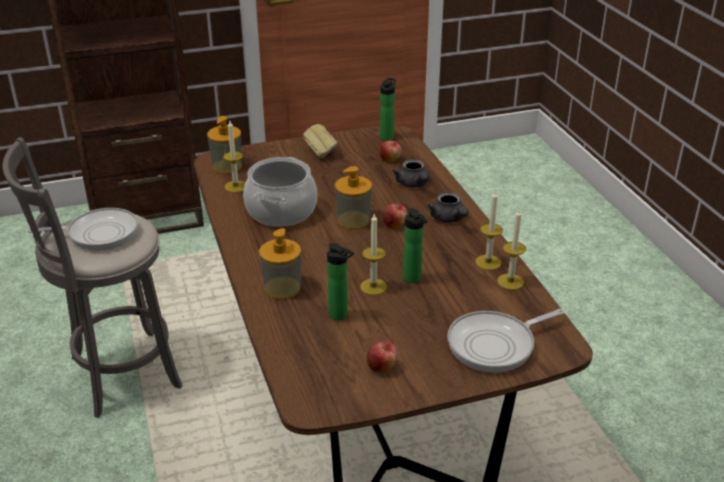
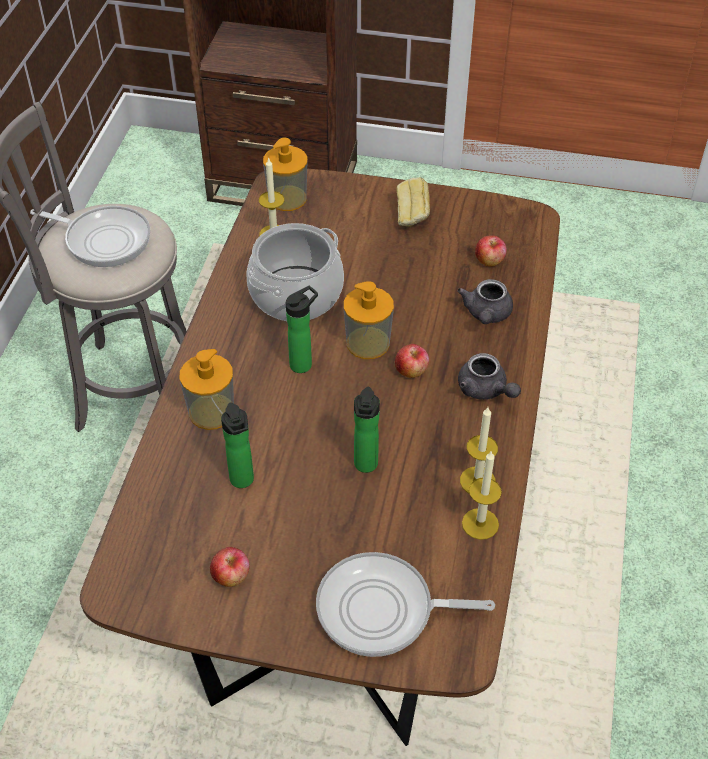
camera: 30 degrees right, 15 degrees up
(373, 287) = (311, 456): candle -> none
(387, 136) = (517, 220): bottle -> bottle (303, 363)
(449, 219) = (485, 390): grey teapot -> grey teapot turned 45 degrees counterclockwise

